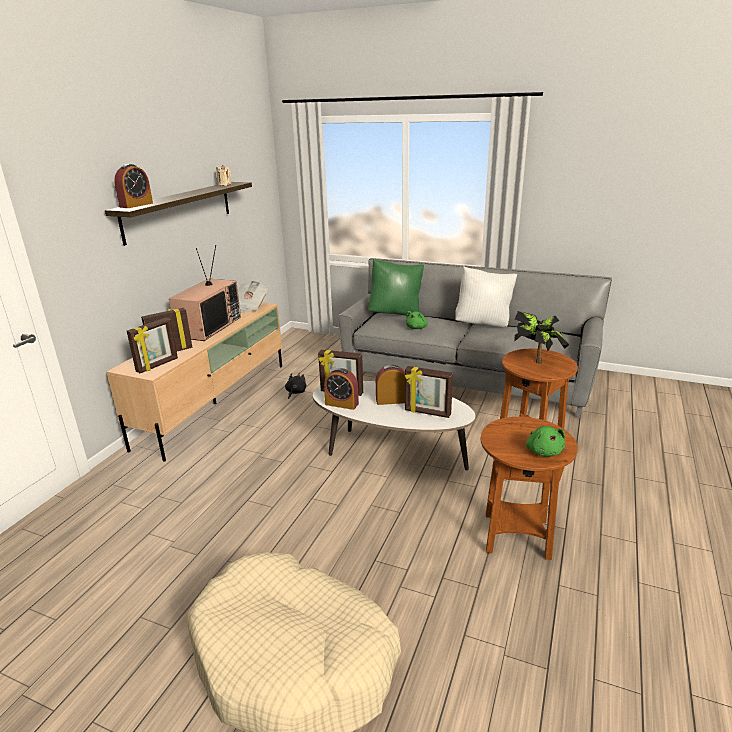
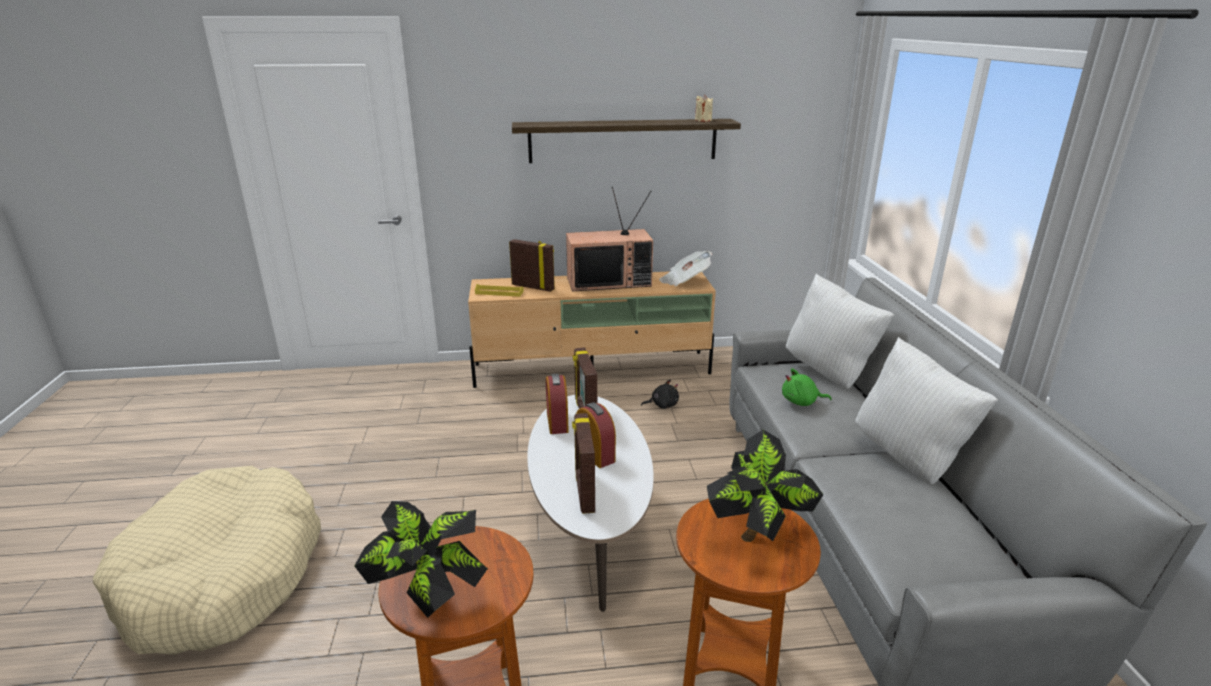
camera: 60 degrees right, 0 degrees up
(136, 205) = (544, 123): alarm clock -> none
(157, 365) = (499, 292): picture frame -> yellow tray
(395, 313) = (829, 372): green pillow -> white pillow
(543, 451) = (429, 598): green plush toy -> potted plant

